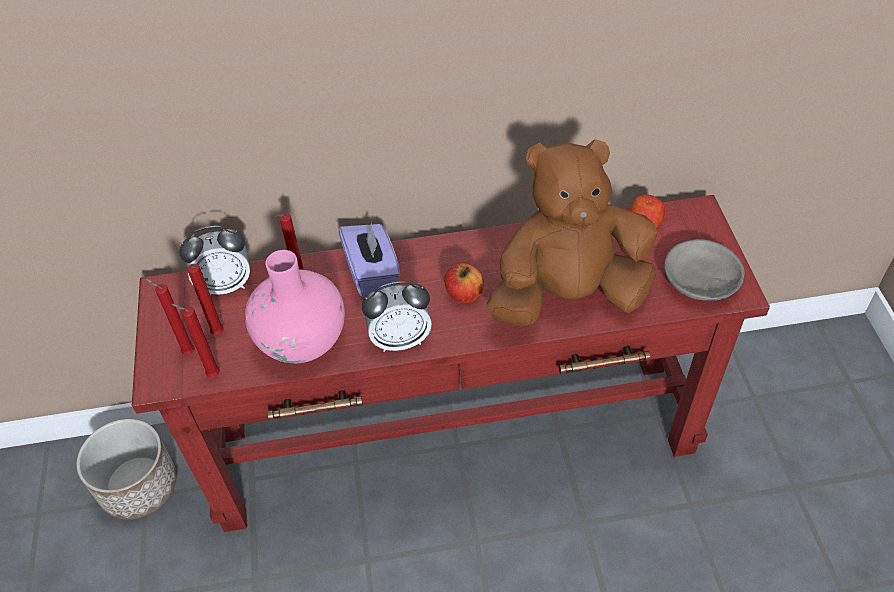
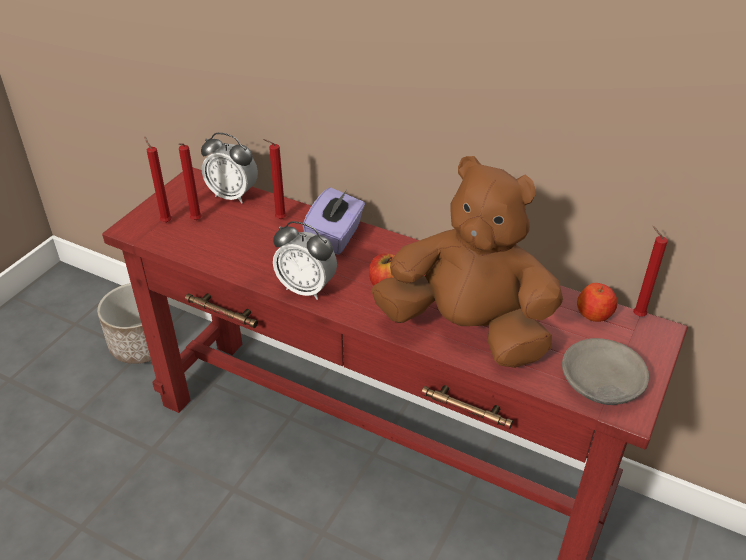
camera: 35 degrees right, 10 degrees down
(211, 374) = (164, 241): red candle -> red candle (636, 315)
(302, 340) = (242, 253): pink vase -> none

